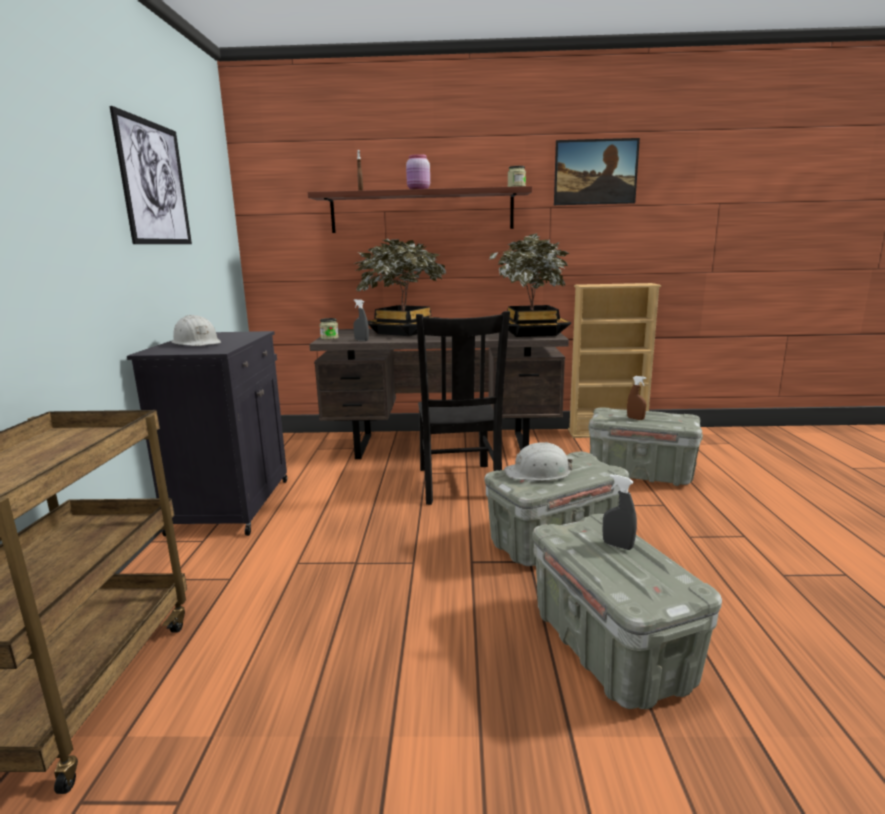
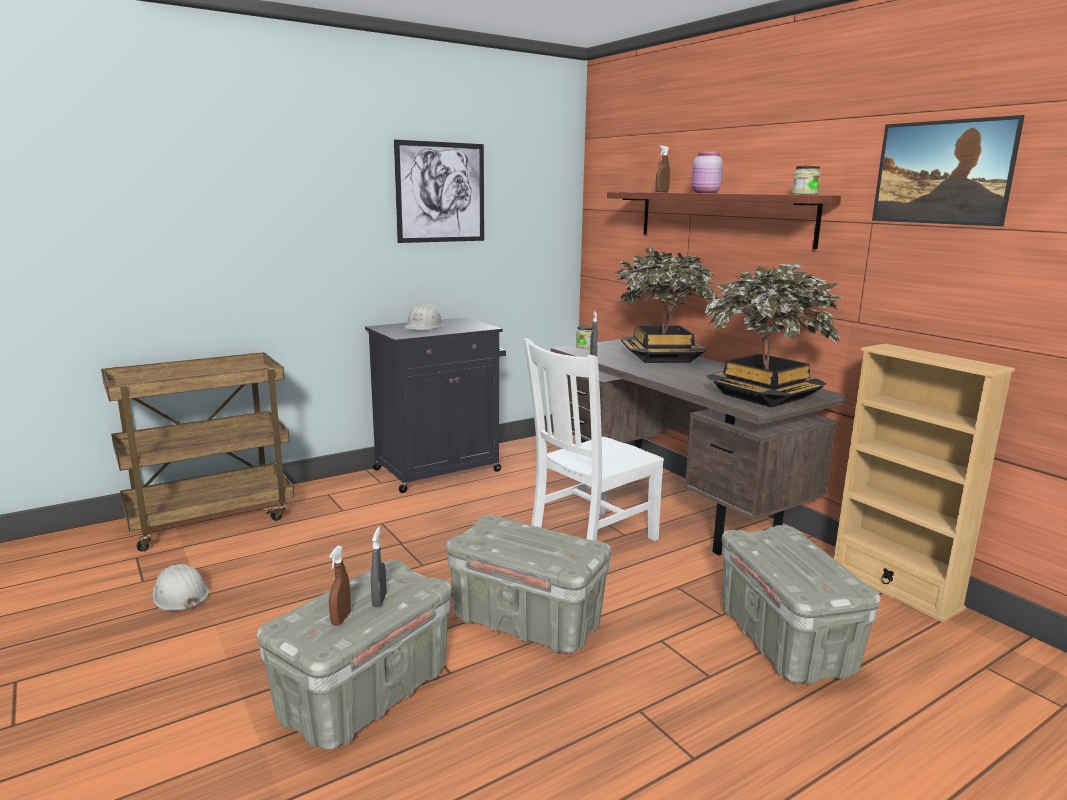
camera: 55 degrees right, 0 degrees up
(458, 485) = (590, 539): black chair -> white chair
(538, 472) = (513, 535): white hard hat -> white hard hat (179, 595)
(635, 418) = (775, 554): brown spray bottle -> brown spray bottle (341, 619)

